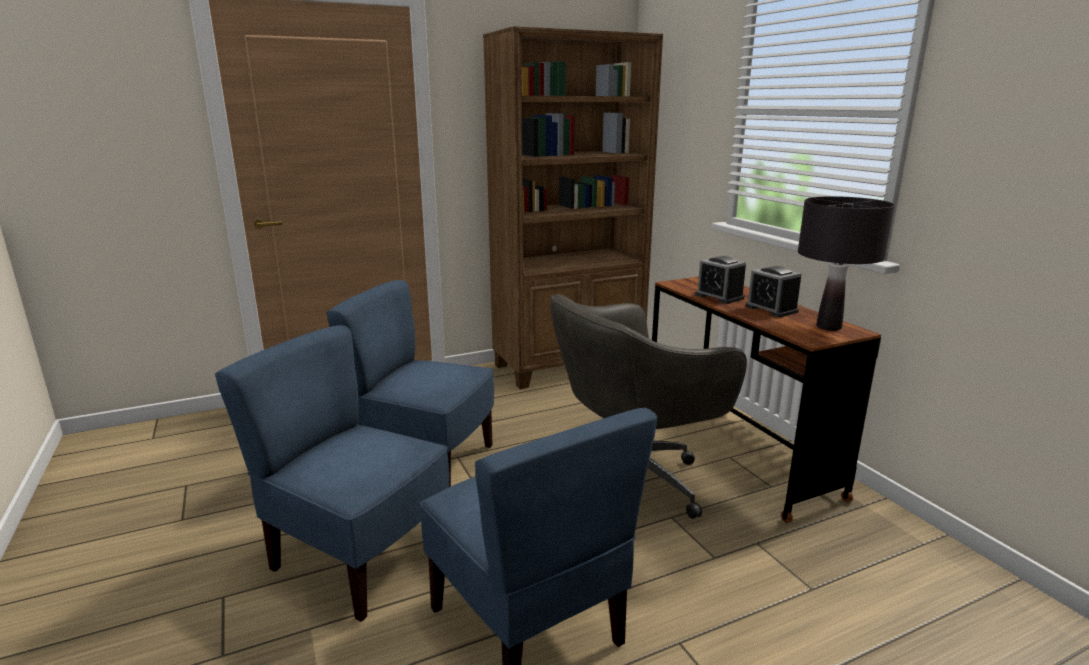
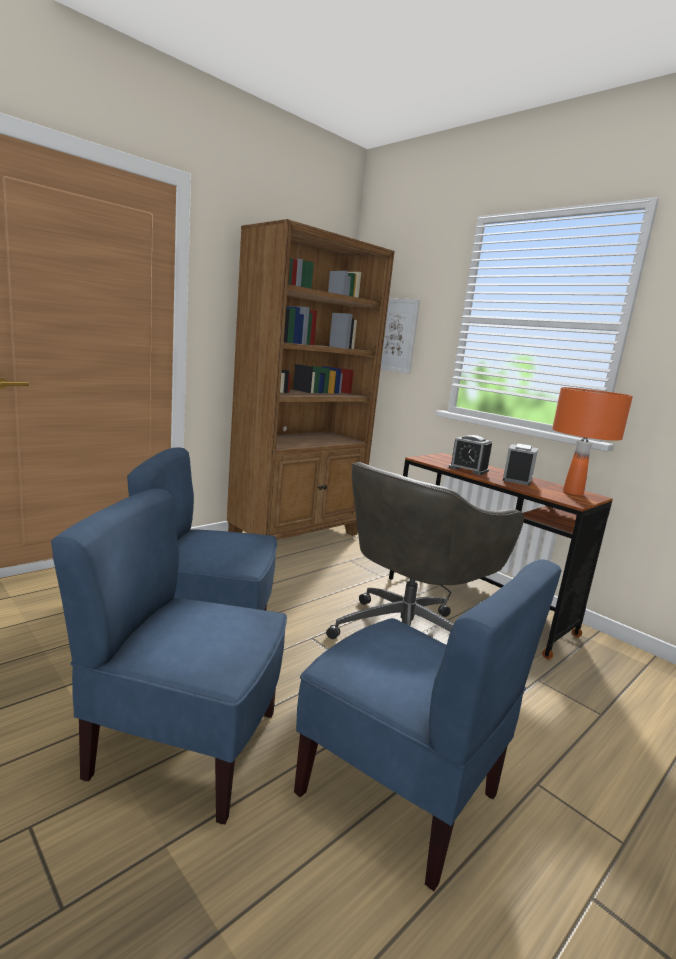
camera: 20 degrees left, 5 degrees down
(675, 133) = (396, 335): none -> picture
(771, 309) = (517, 479): alarm clock -> alarm clock turned 105 degrees counterclockwise
(828, 327) = (572, 492): black table lamp -> orange table lamp

